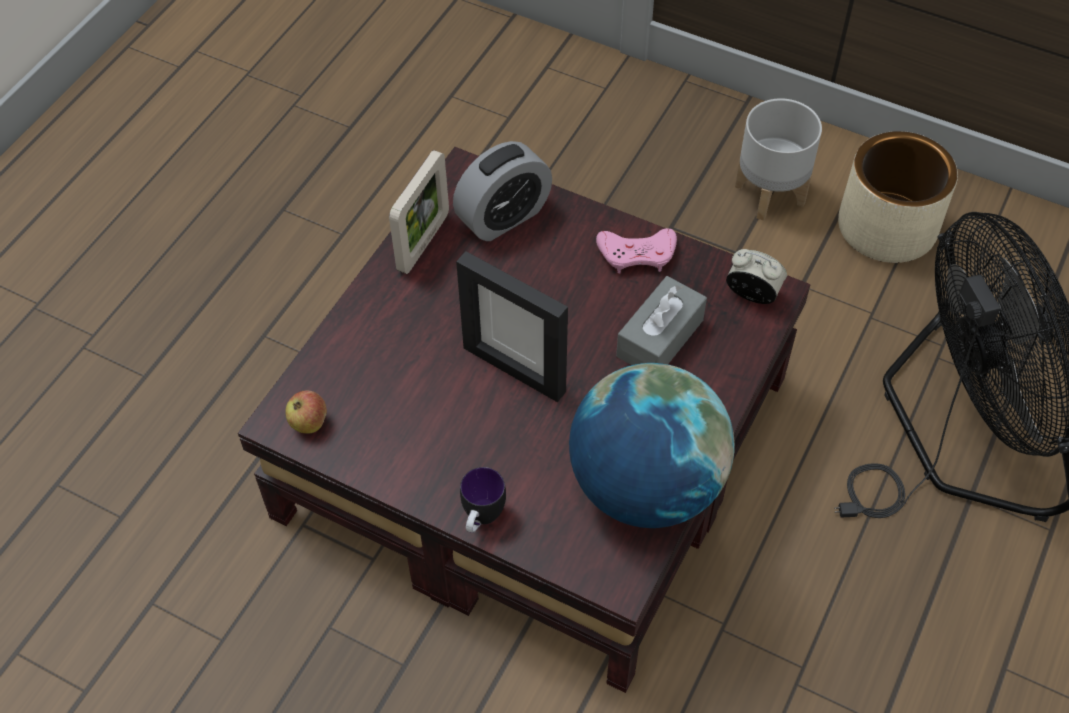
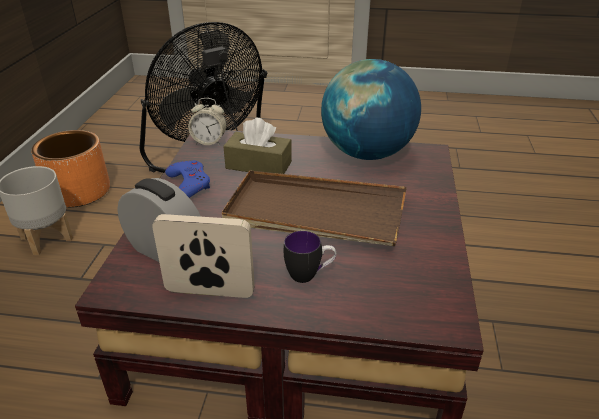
camera: 110 degrees left, 20 degrees down
(309, 422) = (437, 304): apple -> none
(481, 519) = (439, 201): mug -> mug (309, 275)
(515, 368) = (315, 213): picture frame -> brown tray
(637, 254) = (189, 184): pink game controller -> blue game controller
(660, 338) = (258, 165): grey tissue box -> brown tissue box
(752, 294) = (209, 142): alarm clock -> alarm clock turned 90 degrees counterclockwise
(887, 227) = (78, 192): beige planter -> orange planter

